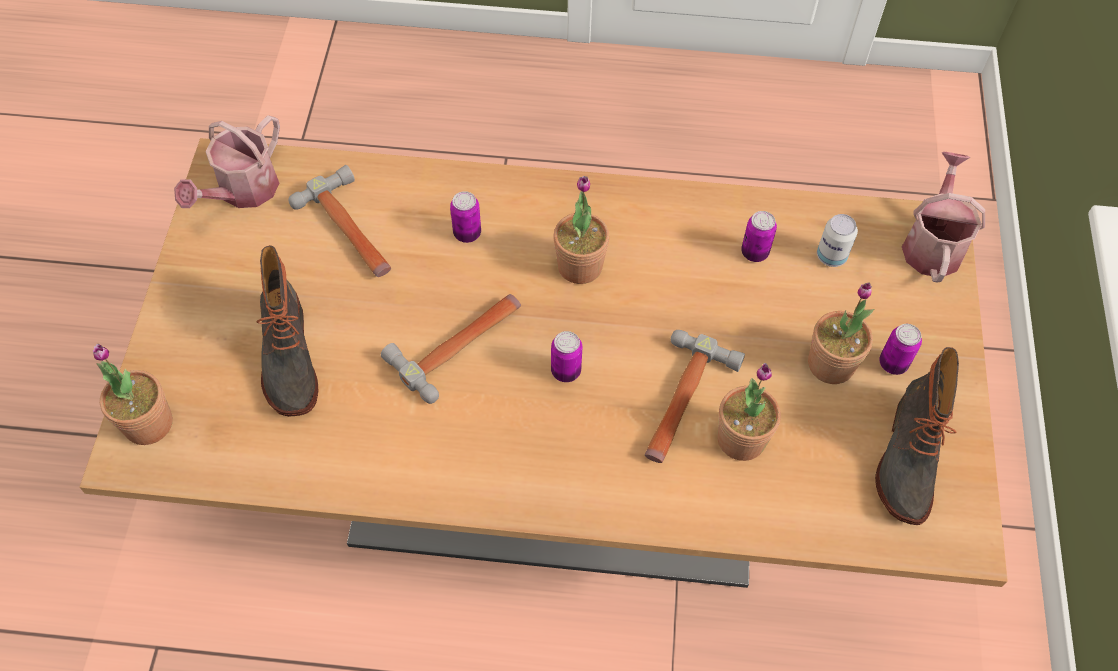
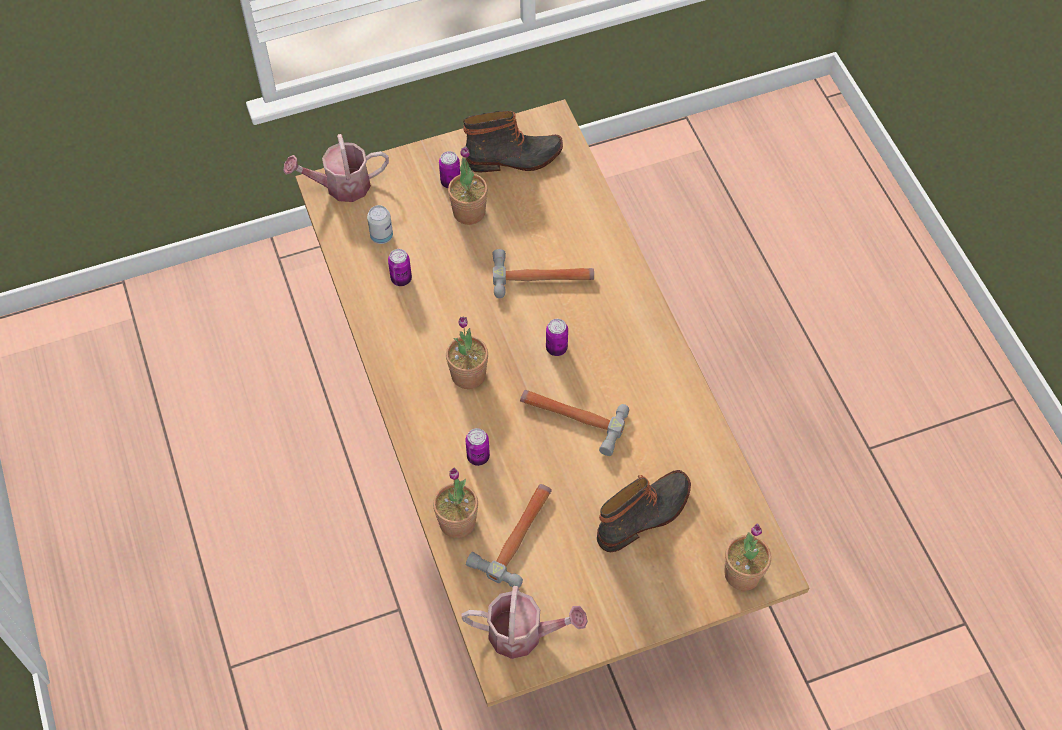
camera: 115 degrees left, 0 degrees up
(741, 439) = (550, 240): potted plant -> potted plant (457, 522)

